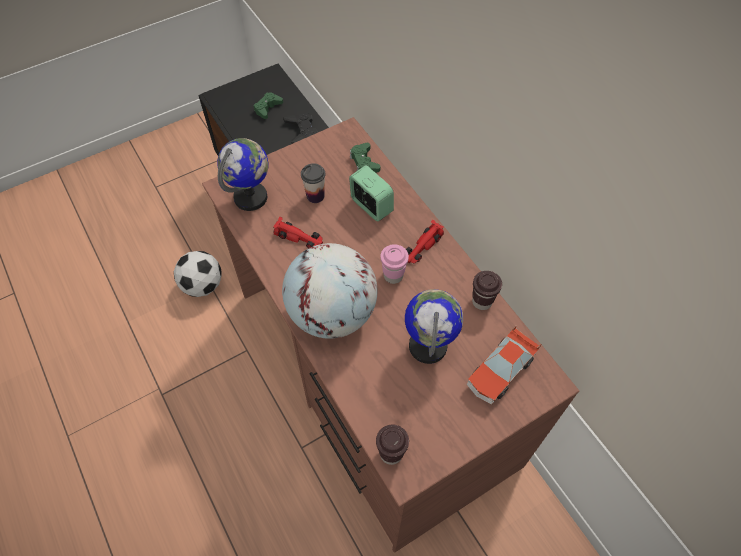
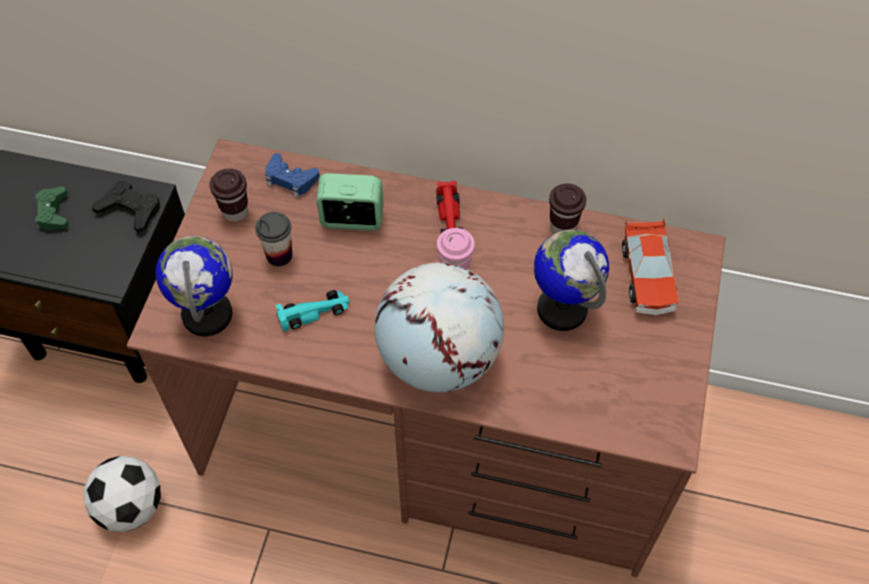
camera: 45 degrees left, 0 degrees up
(299, 237) = (314, 312): red toy car -> turquoise toy car
(364, 162) = (290, 179): green game controller -> blue game controller
(391, 453) = (639, 433): brown cup -> brown cup (235, 211)

